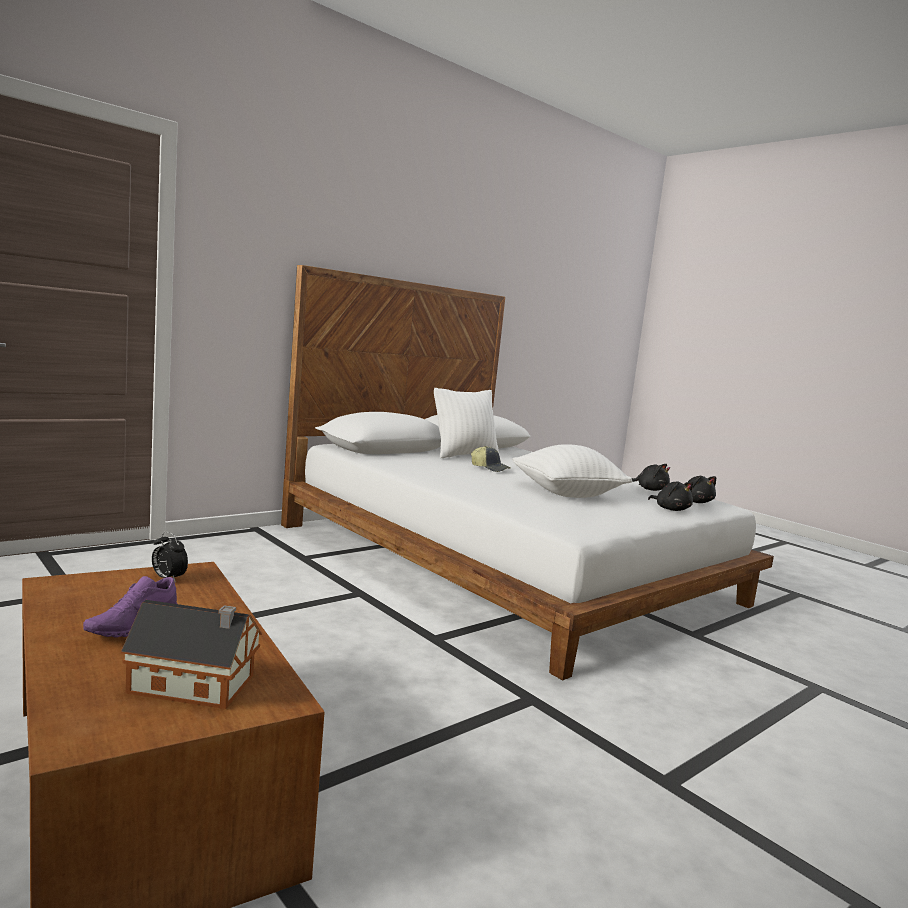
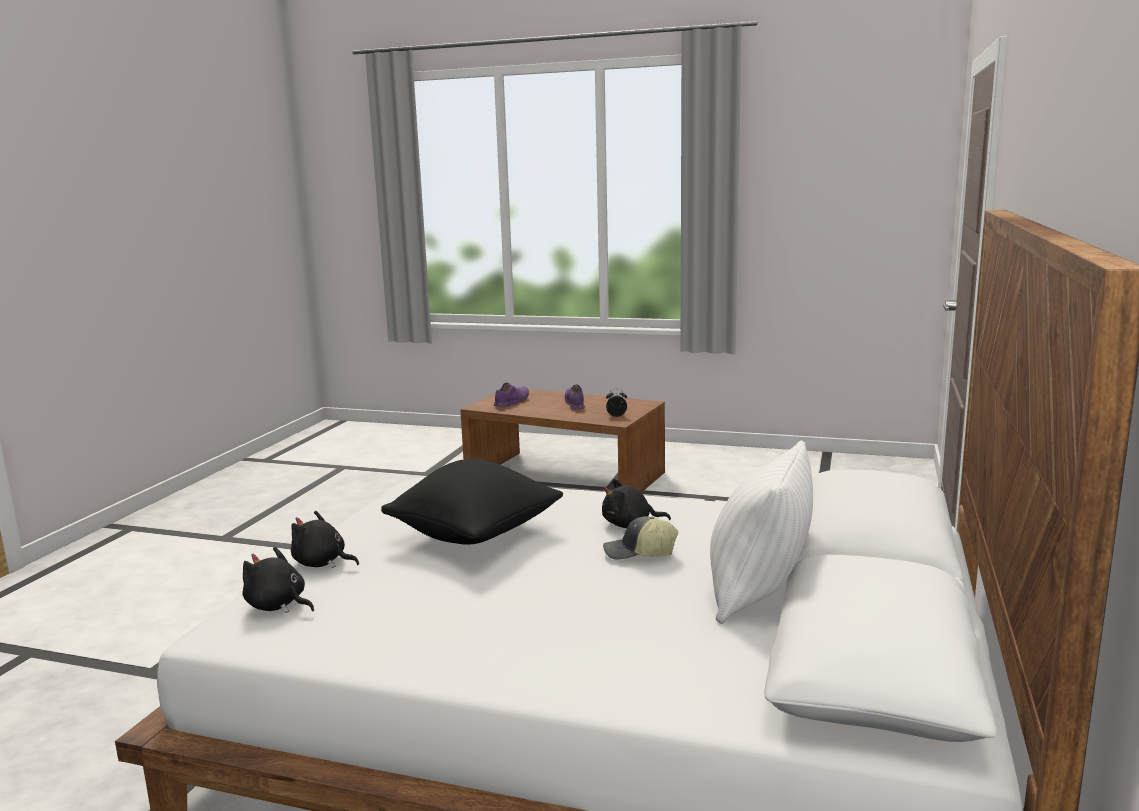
camera: 150 degrees right, 5 degrees up
(196, 685) = (512, 402): toy house -> purple shoe
(567, 494) = (475, 536): white pillow -> black pillow
(649, 489) = (362, 616): black plush toy -> black plush toy (630, 525)

